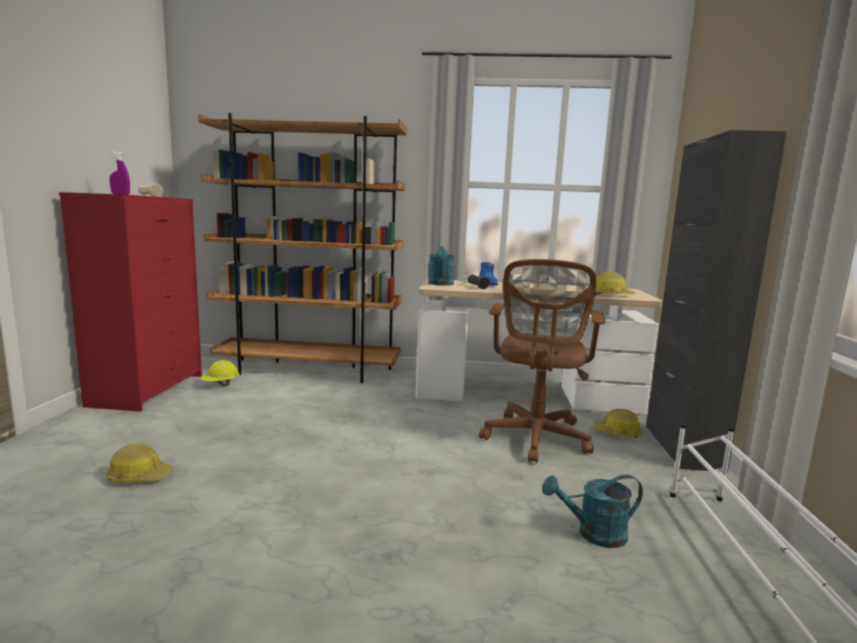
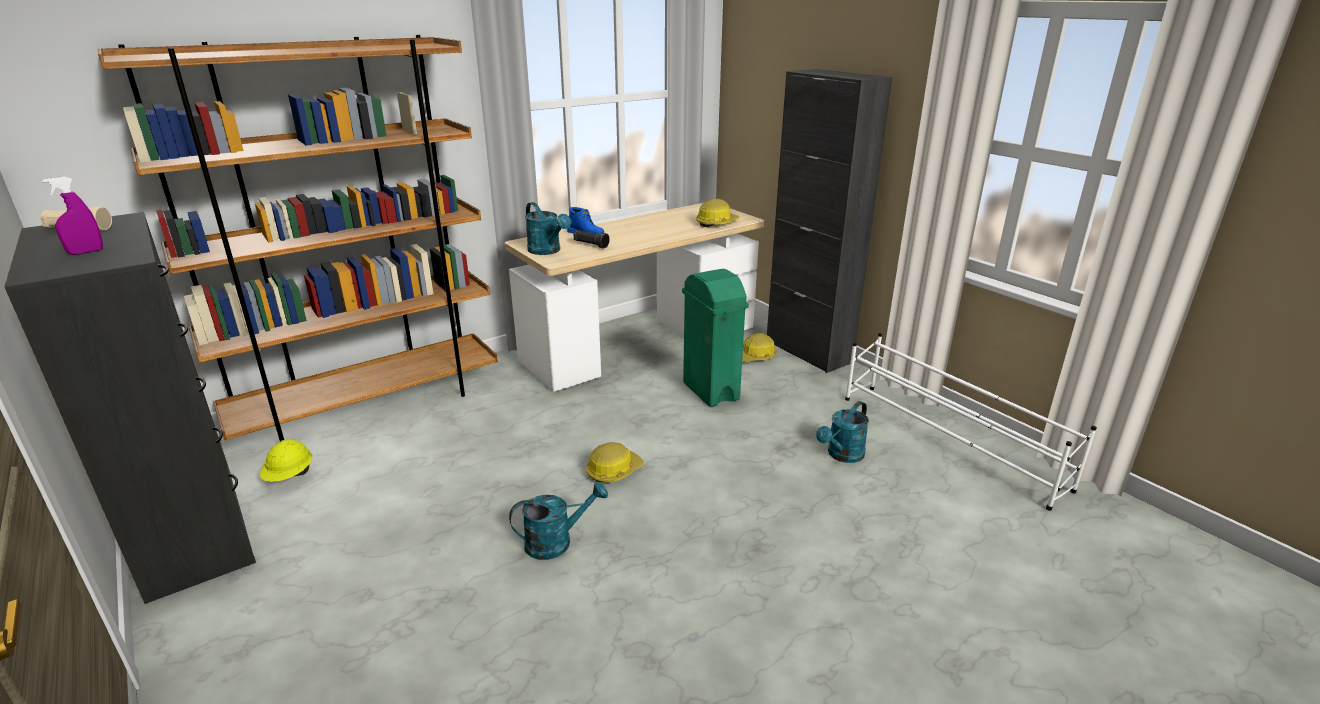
camera: 40 degrees left, 15 degrees up
(140, 476) = (433, 622): hard hat -> hard hat (613, 471)
(148, 389) = (193, 531): red dresser -> black dresser
(270, 473) = (557, 542): none -> turquoise watering can
(535, 439) = (711, 391): brown office chair -> green trash can

